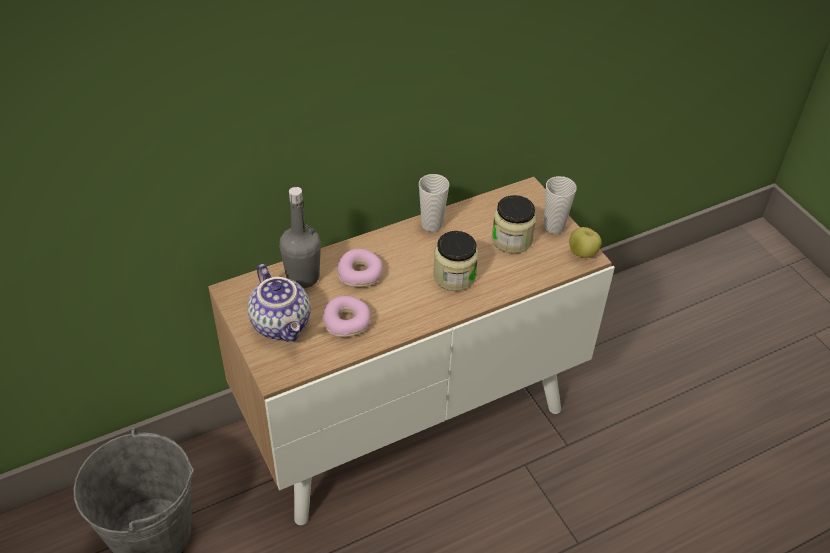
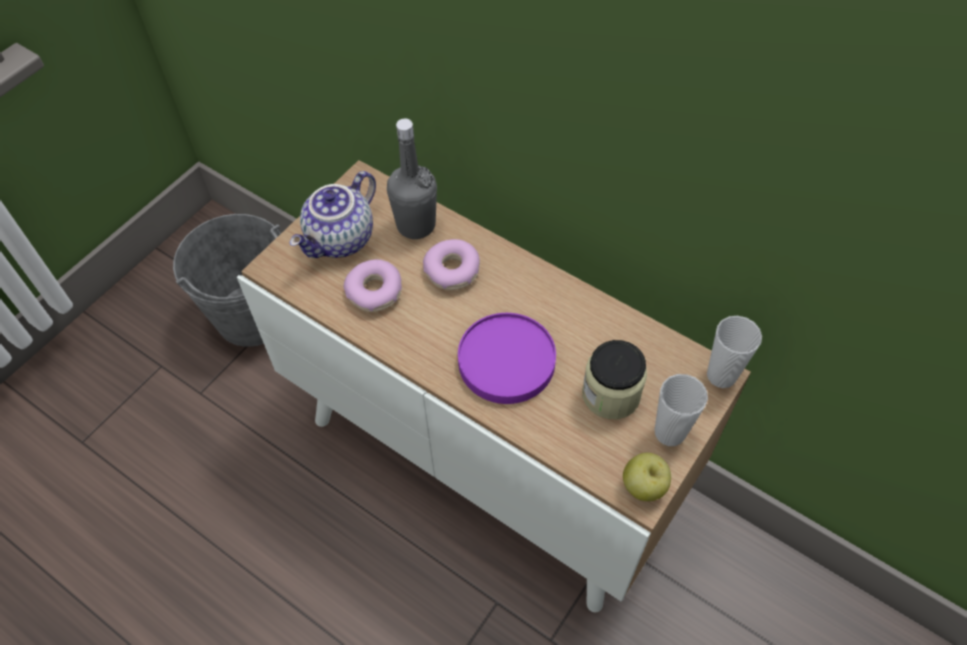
camera: 65 degrees right, 10 degrees up
(431, 224) = (577, 301): cup -> cup (721, 375)
(454, 276) = (506, 360): jar -> purple plate

